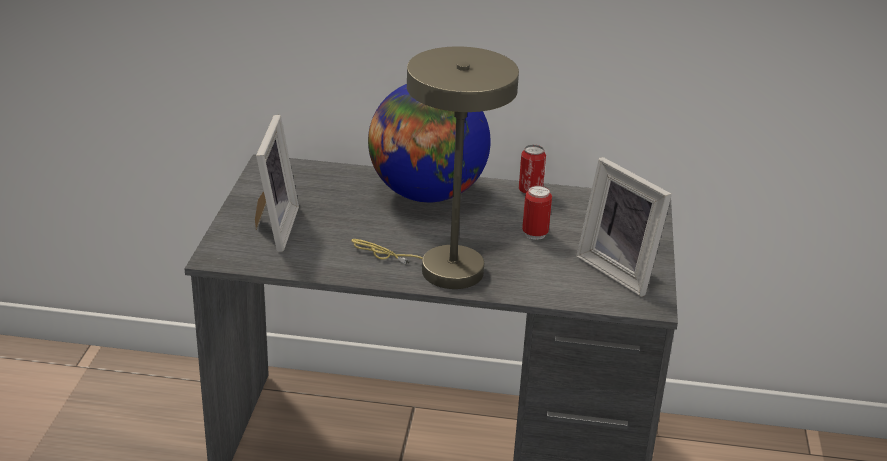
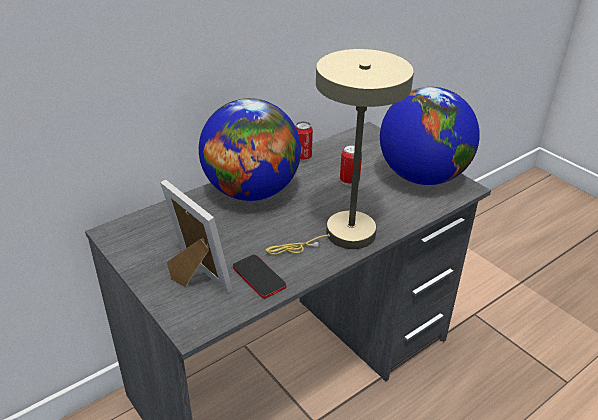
camera: 45 degrees left, 5 degrees up
(318, 255) = (259, 277): none -> phone
(621, 270) = (422, 177): picture frame -> globe

